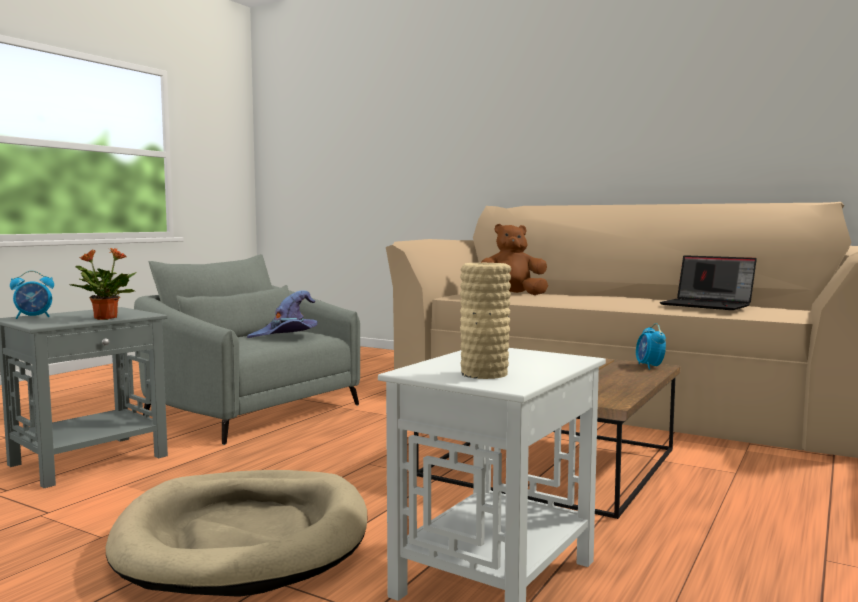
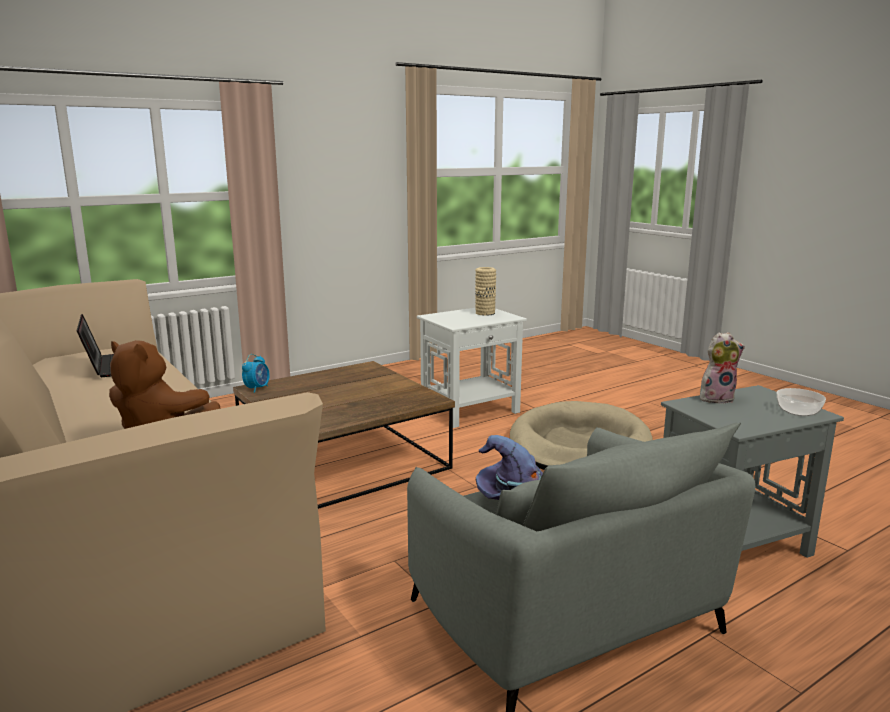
camera: 155 degrees left, 10 degrees up
(34, 317) = (798, 412): alarm clock -> bowl
(104, 318) = (716, 398): potted plant -> plush toy

